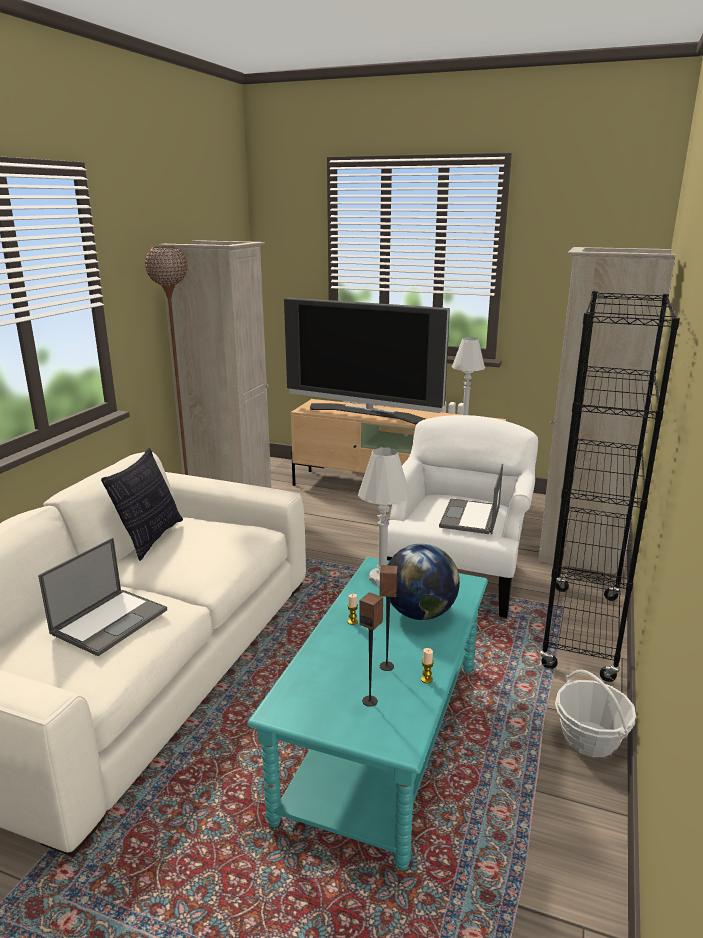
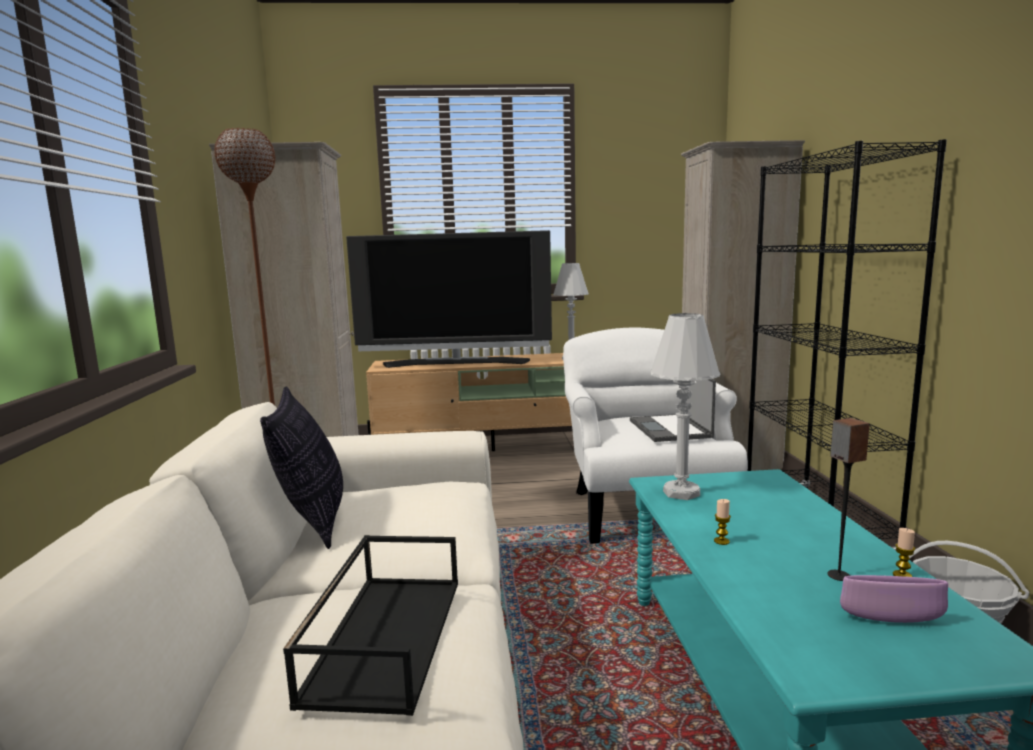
camera: 25 degrees left, 10 degrees down
(110, 621) = (385, 636): laptop -> black tray
(370, 701) = (891, 620): speaker -> purple bowl
(419, 613) = (775, 514): globe -> none

